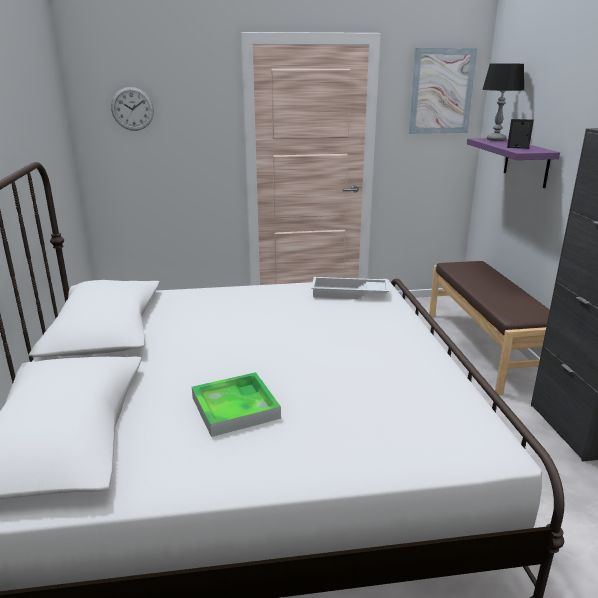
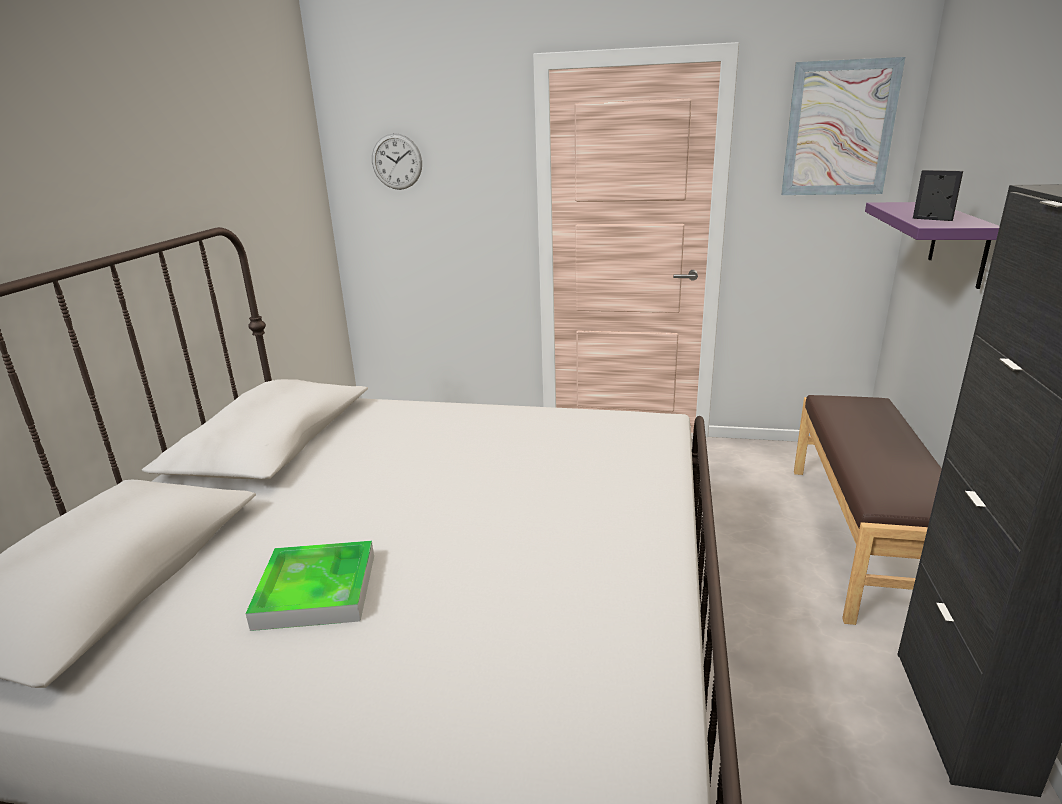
camera: 20 degrees right, 0 degrees up
(348, 293) = (609, 432): white tray -> none
(496, 140) = (913, 205): table lamp -> none

